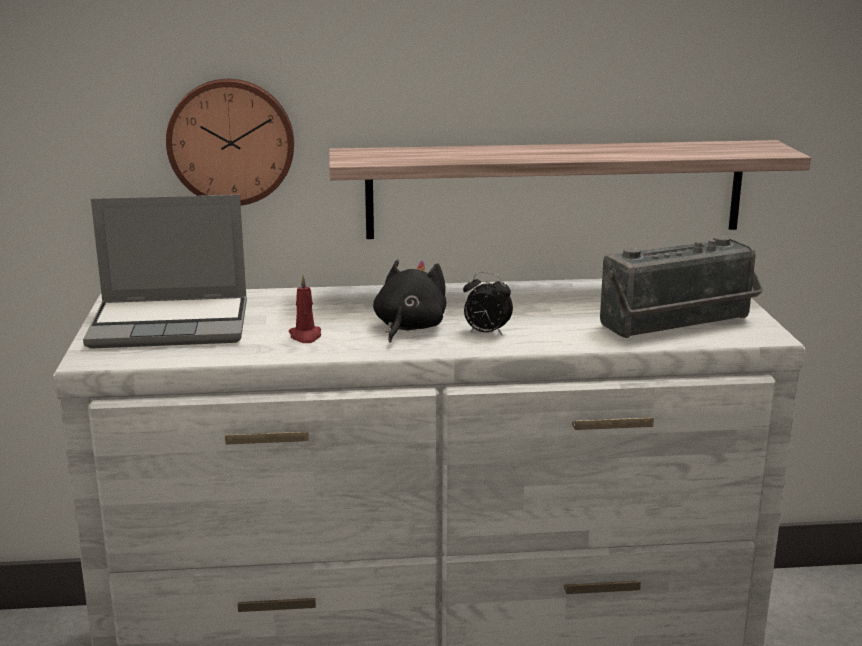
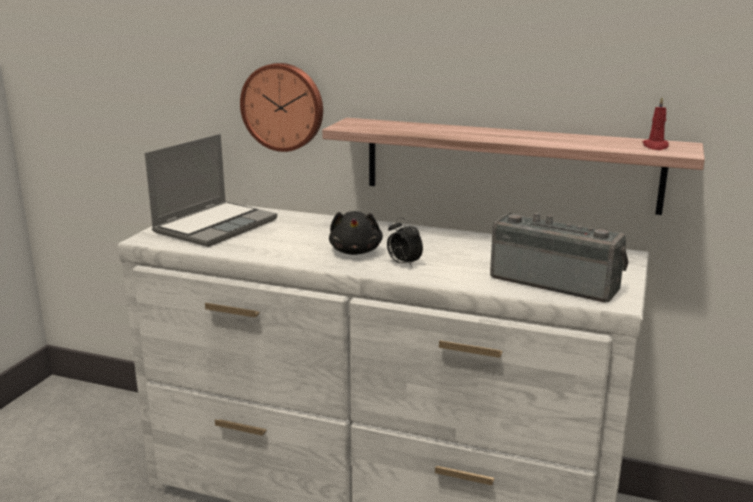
camera: 25 degrees right, 0 degrees up
(172, 324) = (215, 225): laptop -> laptop turned 75 degrees counterclockwise
(305, 336) = (283, 246): red candle -> red candle (655, 146)
(408, 327) = (356, 251): black plush toy -> black plush toy turned 135 degrees clockwise
(679, 325) = (556, 282): radio -> radio turned 150 degrees counterclockwise

